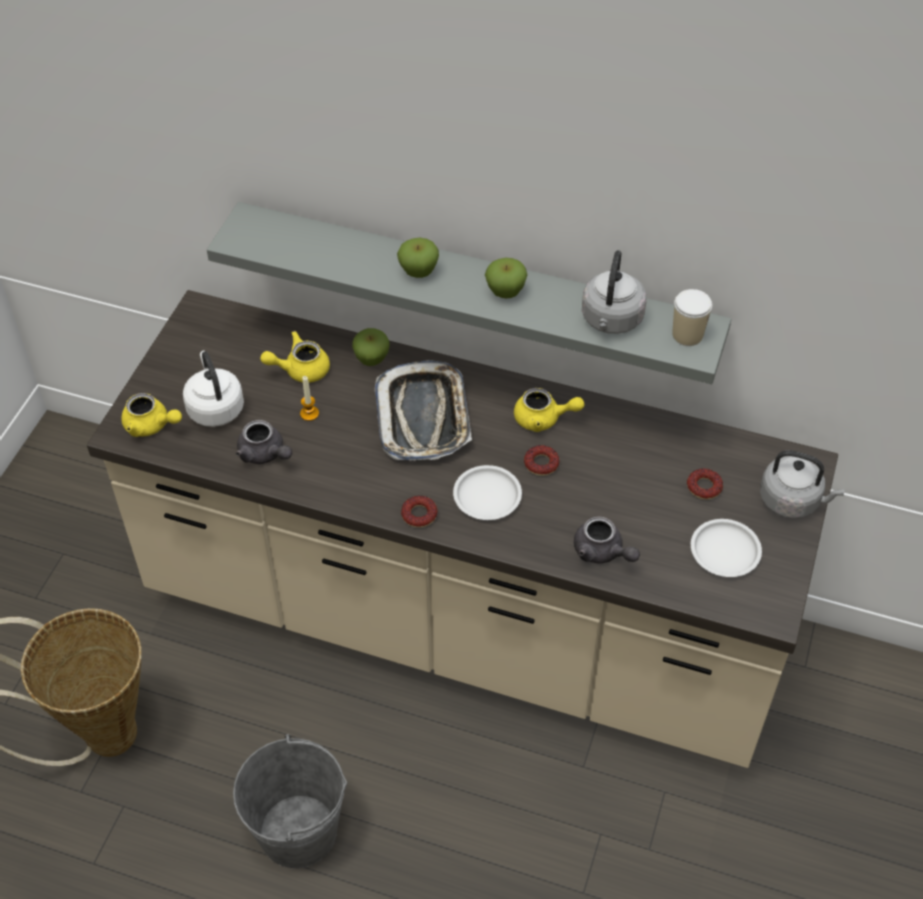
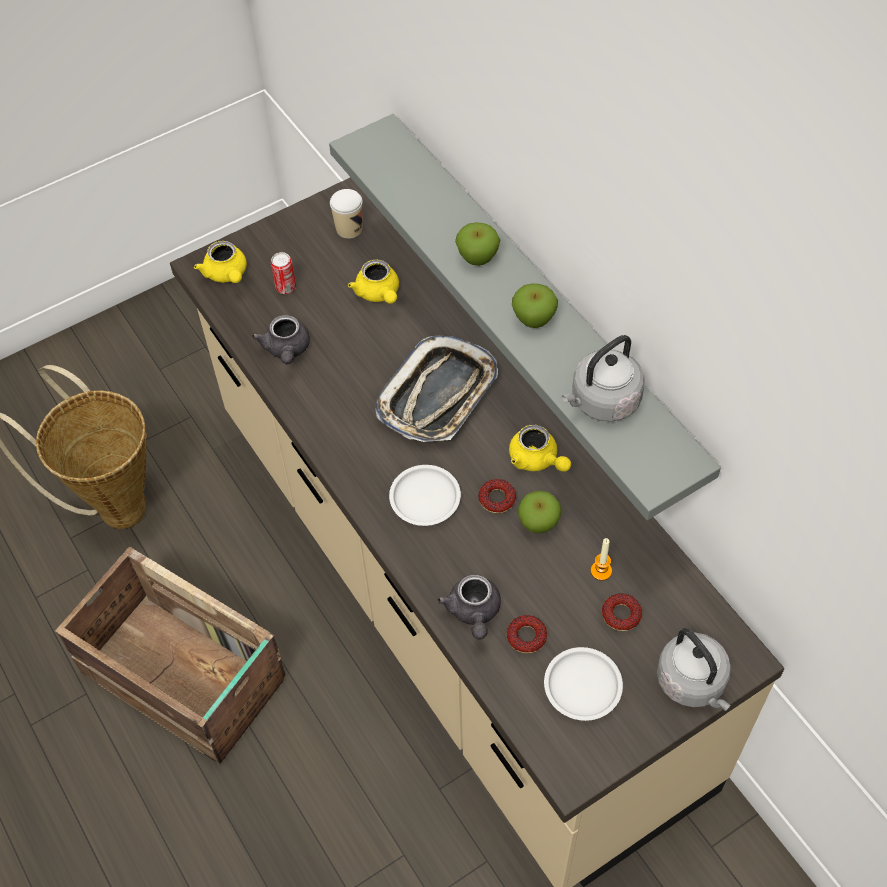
camera: 40 degrees right, 5 degrees up
(215, 407) = (286, 287): white kettle -> can
(298, 831) = (185, 677): grey bucket -> crate
(300, 369) = (378, 294): yellow teapot -> yellow teapot turned 135 degrees counterclockwise
(309, 413) = (351, 336): candle -> candle (601, 571)
(371, 359) = (443, 319): apple -> apple (538, 523)
(419, 514) = (356, 478): donut -> donut (526, 636)
(687, 335) = (660, 458): cup -> cup (349, 229)

